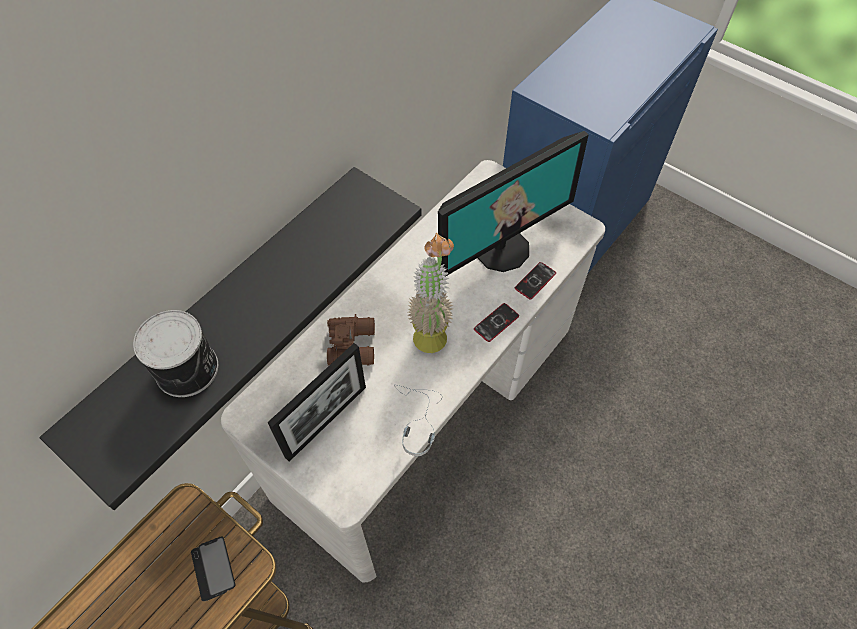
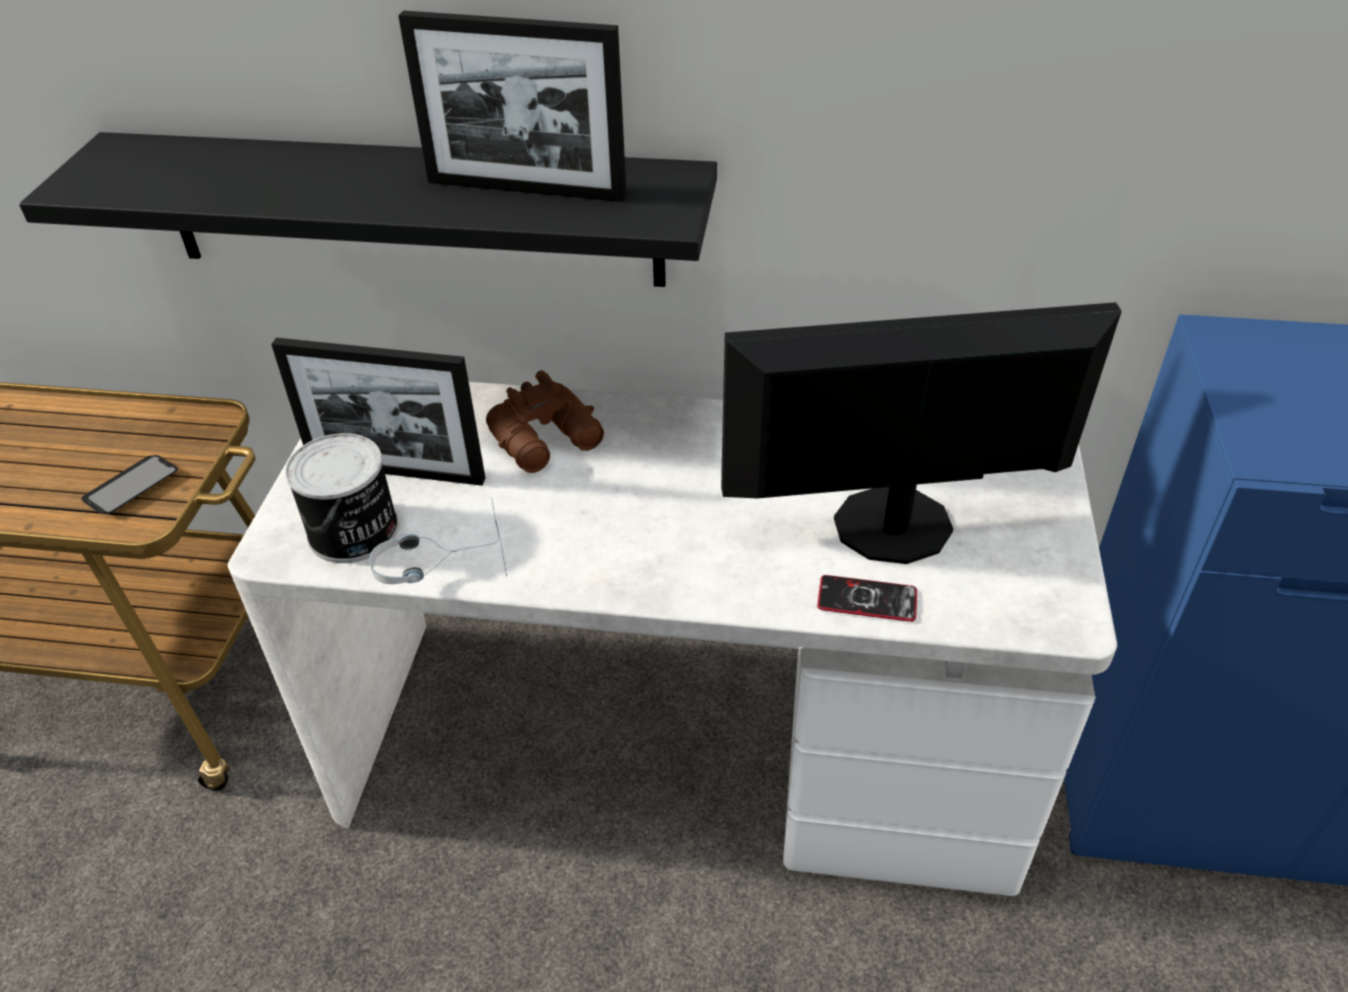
camera: 60 degrees right, 15 degrees down
(189, 369) = (247, 176): can -> can (354, 532)
(318, 249) = (526, 189): none -> picture frame
(431, 330) = (644, 511): potted plant -> none
(496, 323) = (727, 584): phone -> none
(502, 249) = (893, 527): monitor -> monitor turned 150 degrees clockwise

